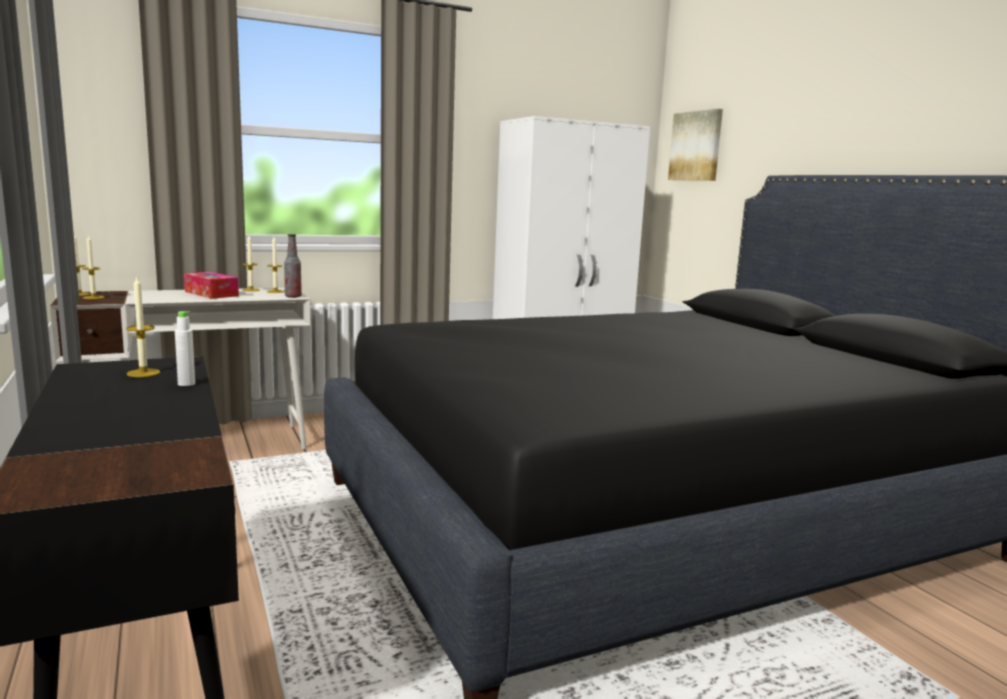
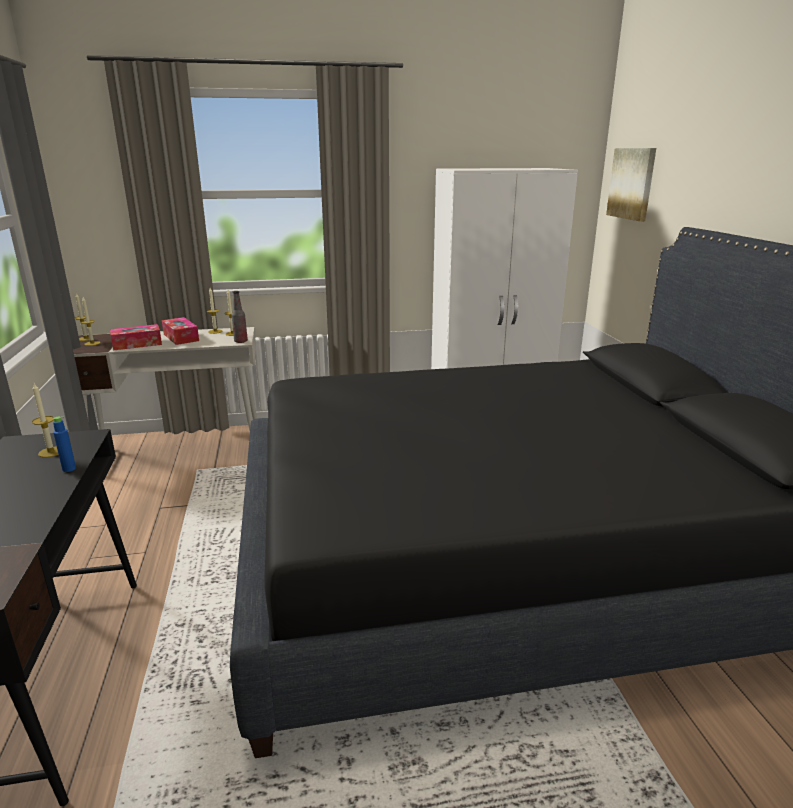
camera: 15 degrees right, 10 degrees up
(158, 298) = (137, 344): none -> tissue box
(186, 384) = (69, 469): white bottle -> blue bottle

